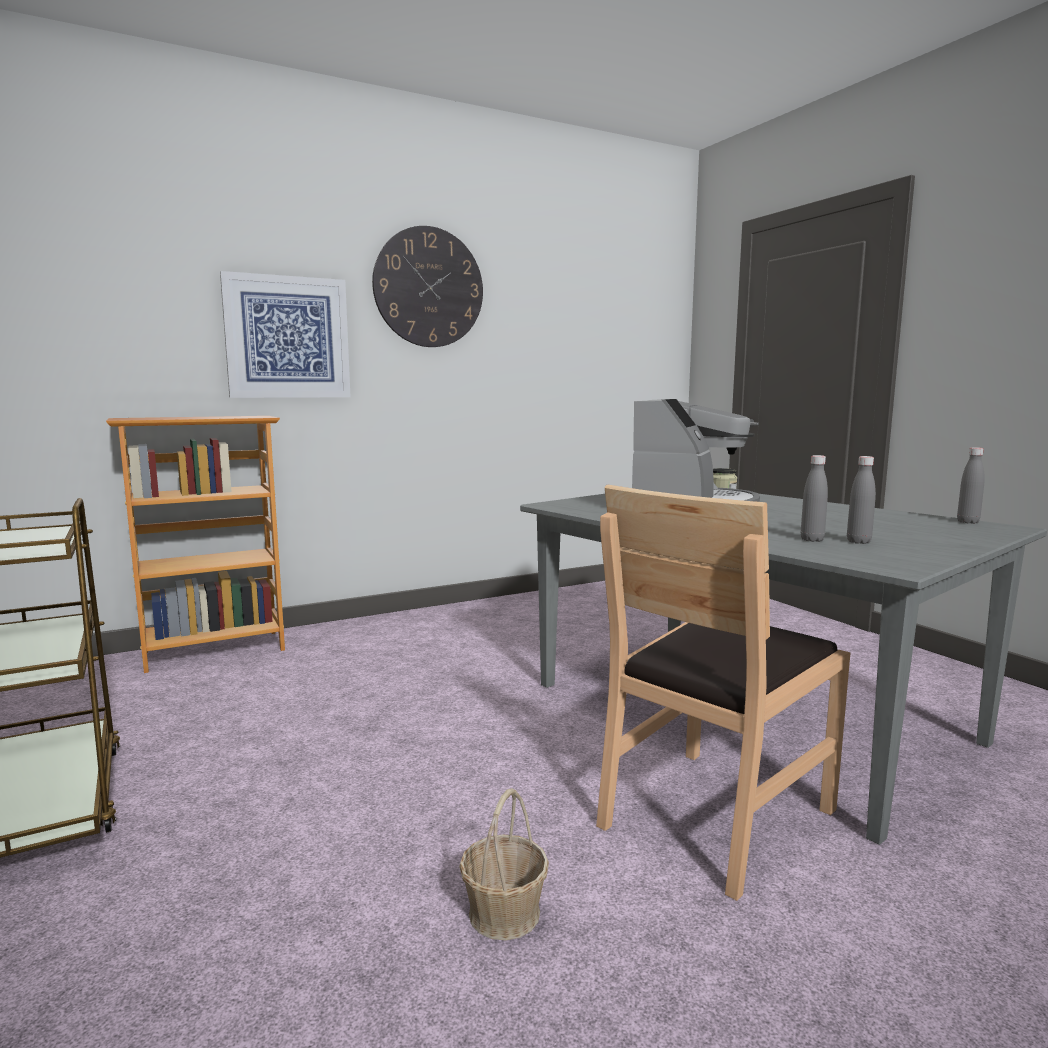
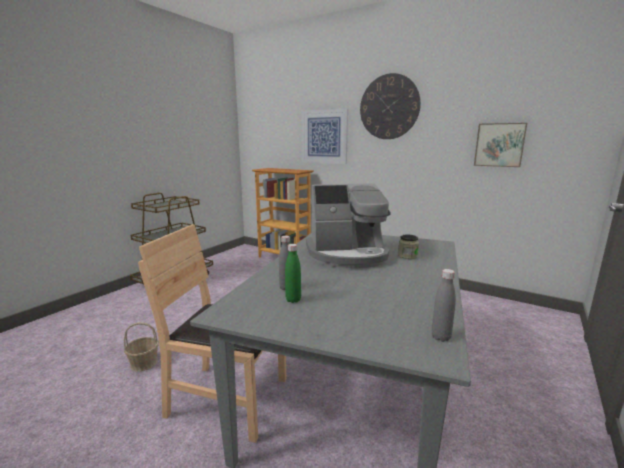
camera: 60 degrees right, 5 degrees up
(588, 359) = (499, 145): none -> picture
(858, 542) = (293, 300): grey bottle -> green bottle

